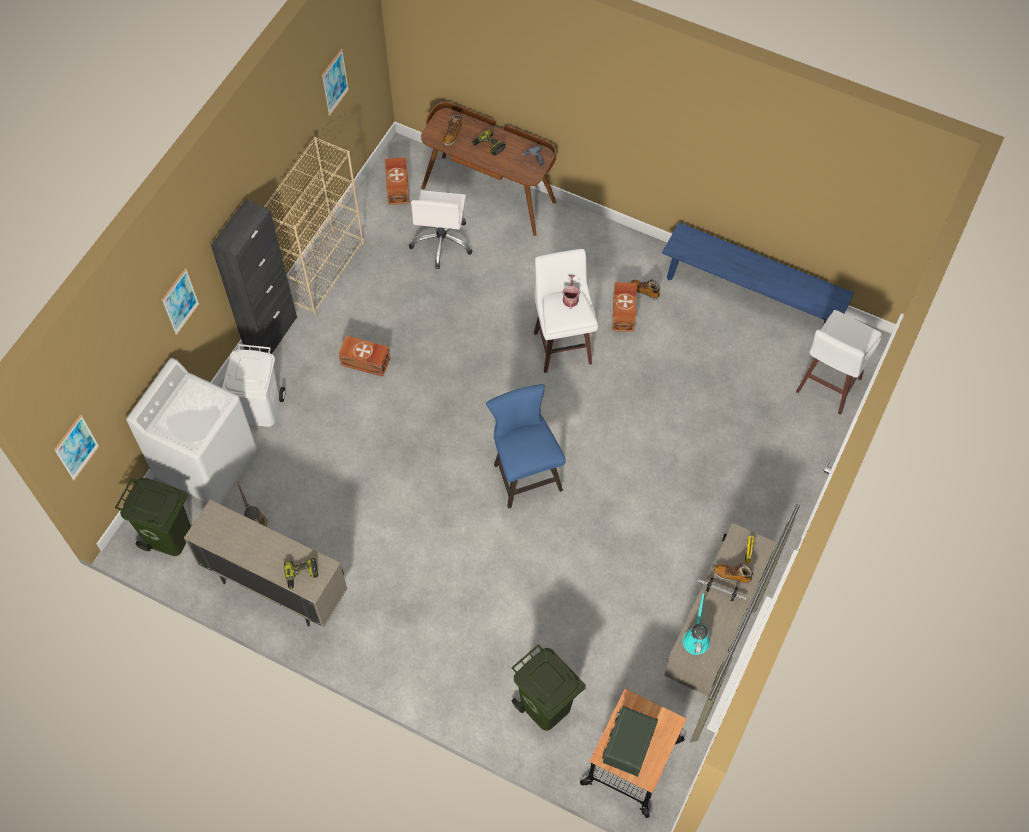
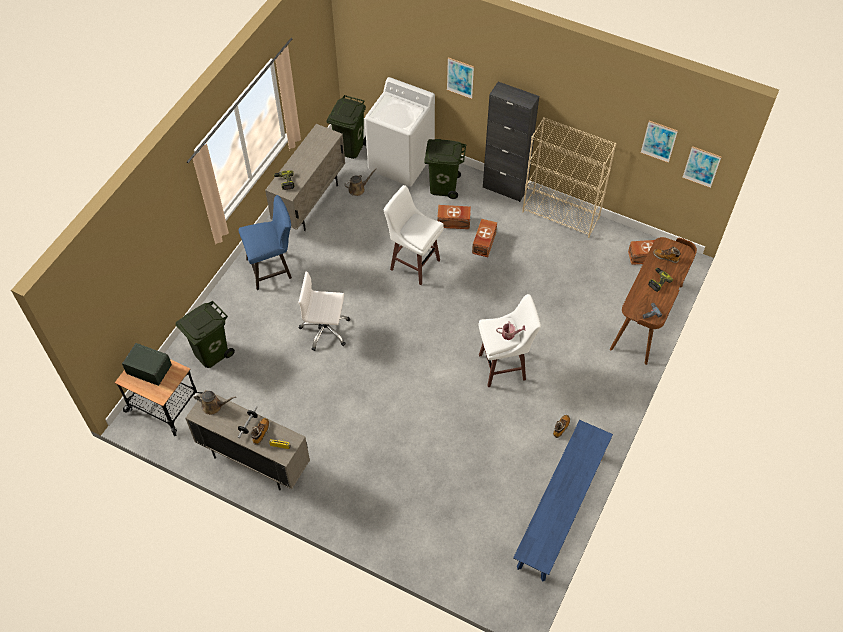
camera: 90 degrees right, 5 degrees down
(76, 447) = (354, 43): picture -> picture (701, 167)
(260, 409) = (443, 186): white trash can -> green trash can
(442, 242) = (595, 286): white office chair -> white office chair (325, 330)
(524, 473) = (391, 341): blue stool -> blue stool (273, 268)
(624, 312) = (539, 412): brown storage box -> brown storage box (454, 222)
(696, 638) = (214, 406): turquoise watering can -> brown watering can
(827, 386) = (472, 567): white stool -> white stool (414, 264)

